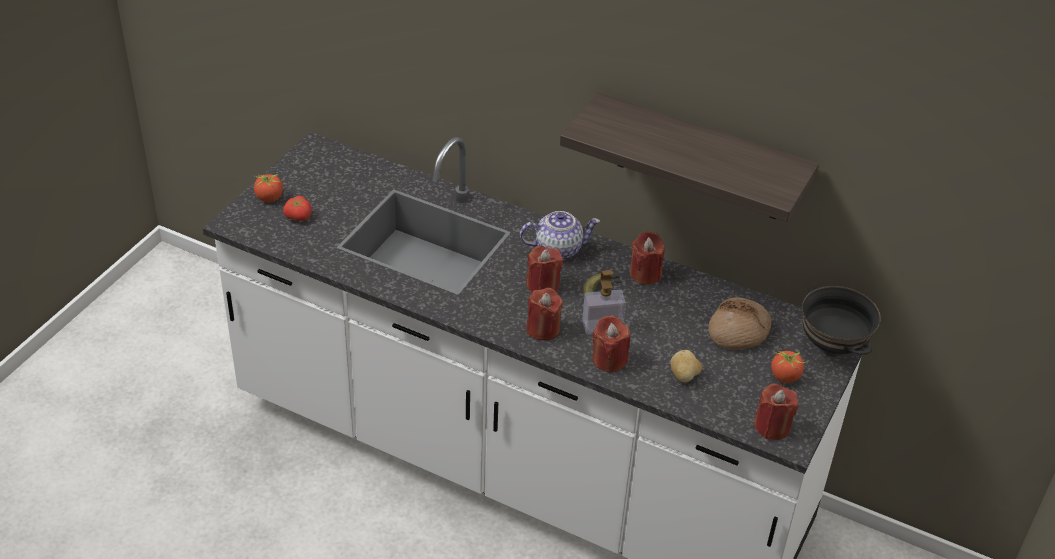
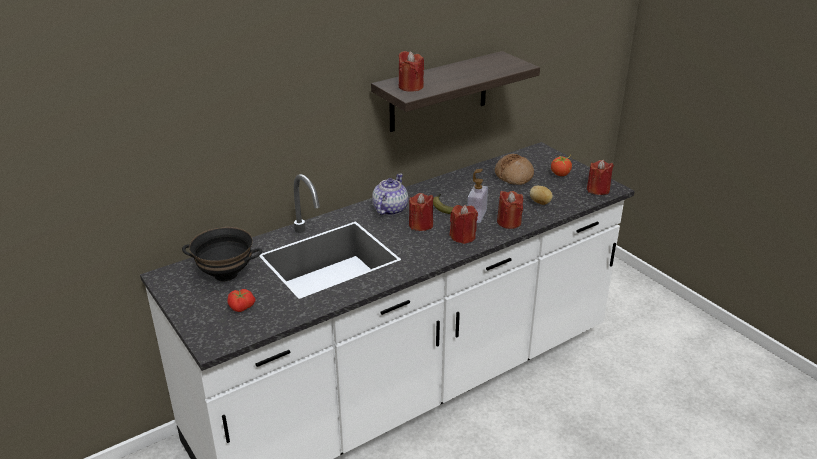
camera: 60 degrees left, 10 degrees down
(269, 198) = (201, 316): tomato -> none
(645, 274) = (440, 188): red candle -> red candle (410, 87)
(831, 346) = (545, 155): black bowl -> black bowl (225, 275)

